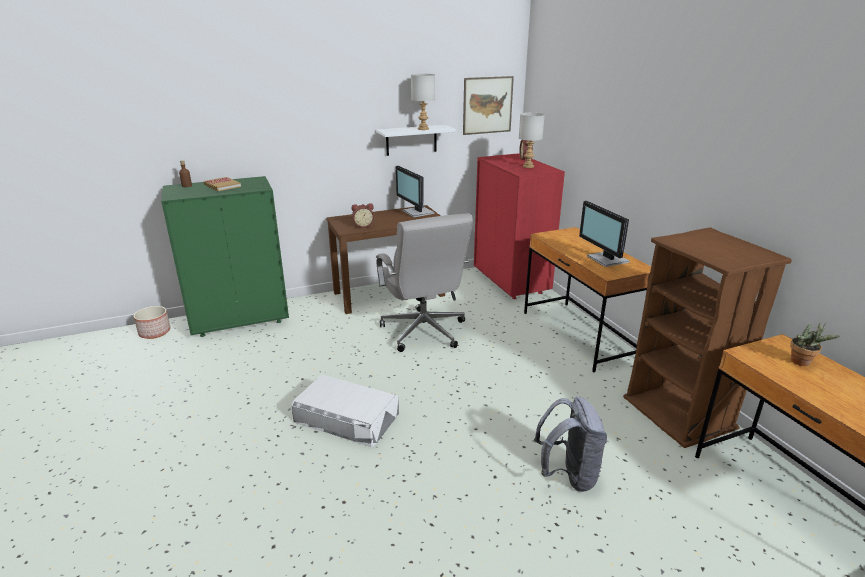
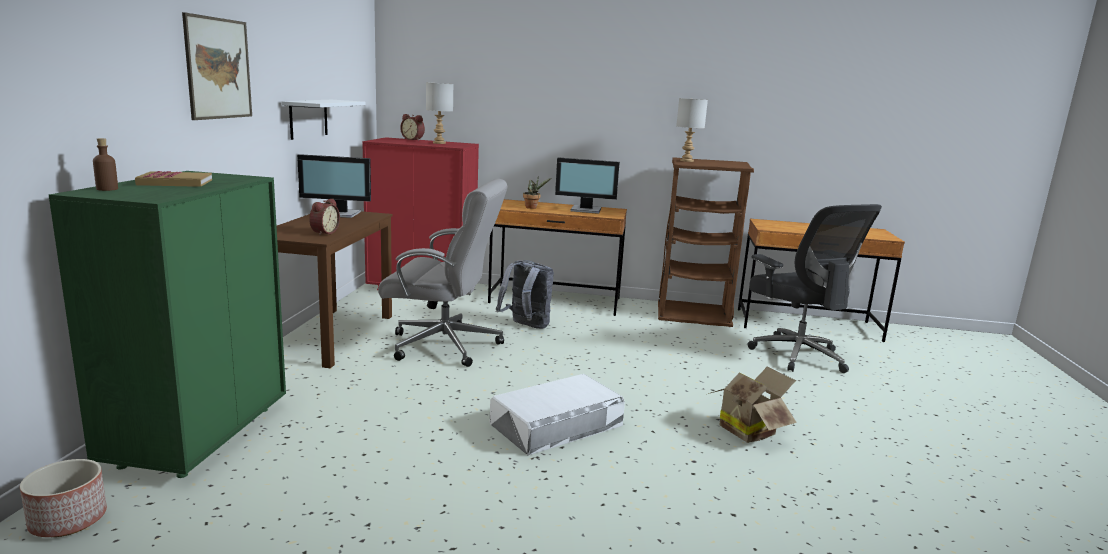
camera: 60 degrees left, 10 degrees down
(423, 129) = (334, 101): grey table lamp -> grey table lamp (686, 161)
(430, 521) = (748, 430): none -> cardboard box
(487, 105) = (357, 78): picture -> picture (218, 68)
(568, 475) = (732, 366): grey backpack -> grey backpack (526, 326)
(672, 517) = (796, 355): none -> office chair
(803, 363) = (787, 225): potted plant -> potted plant (532, 207)

